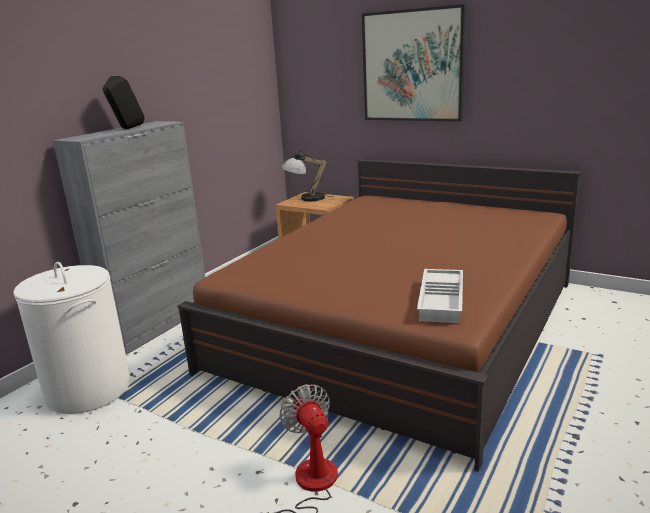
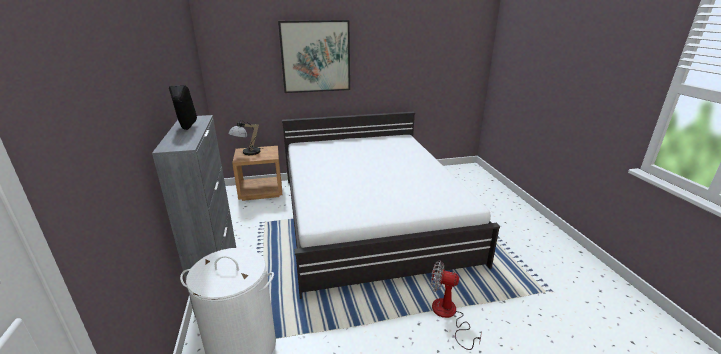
camera: 45 degrees left, 5 degrees up
(402, 324) = (369, 216): brown bed -> white bed
(442, 301) = (446, 195): white tray -> none

